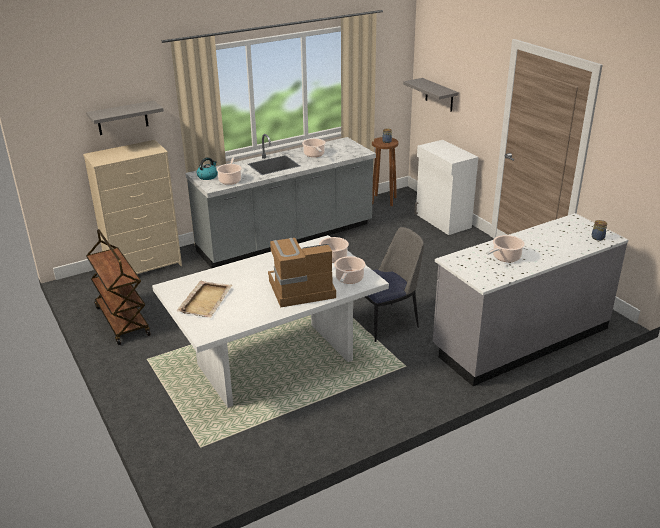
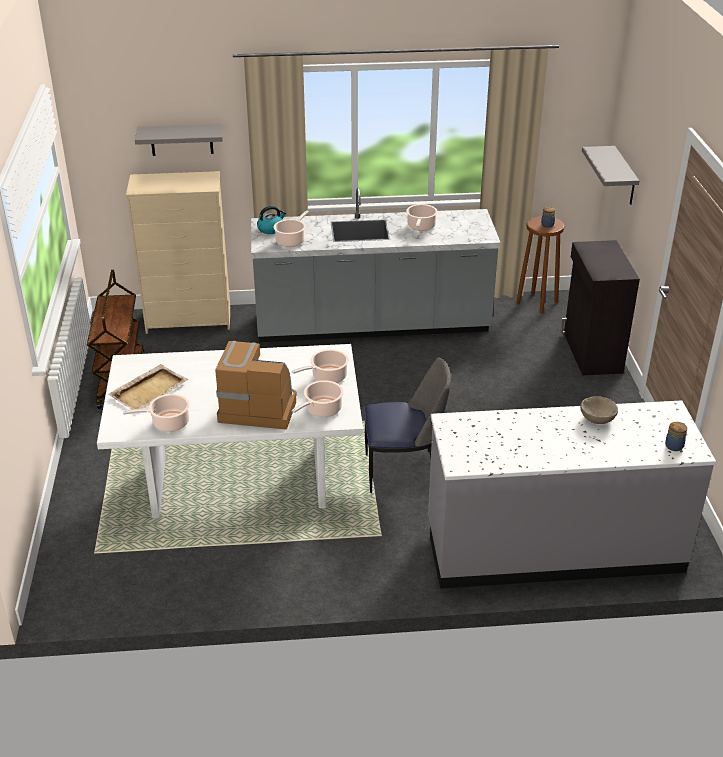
camera: 25 degrees right, 5 degrees up
(442, 221) = (591, 353): white cabinet -> black cabinet
(505, 257) = (519, 438): cooking pot -> cooking pot (168, 423)
(539, 235) = (597, 419): none -> beige bowl

